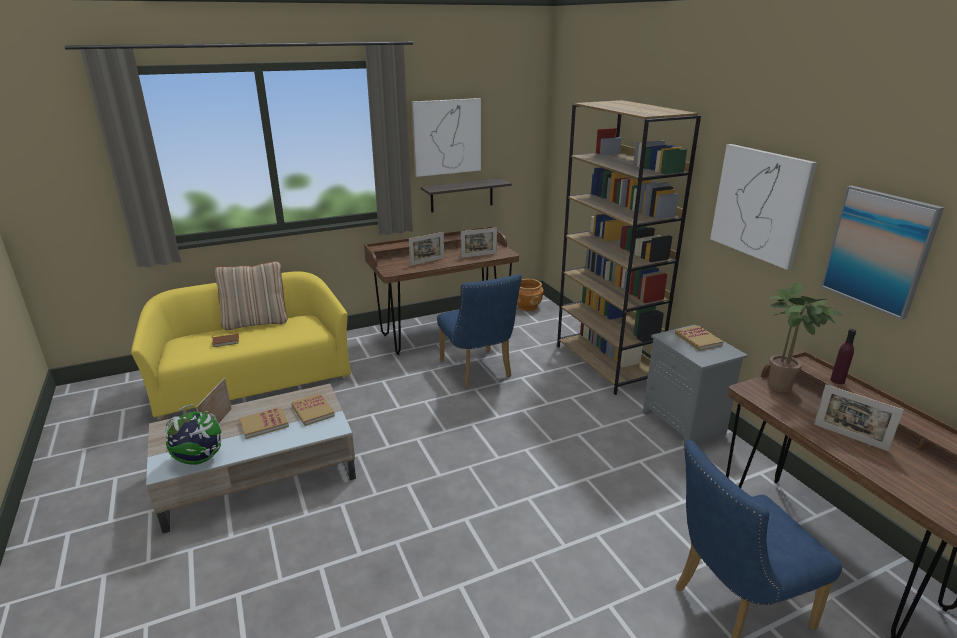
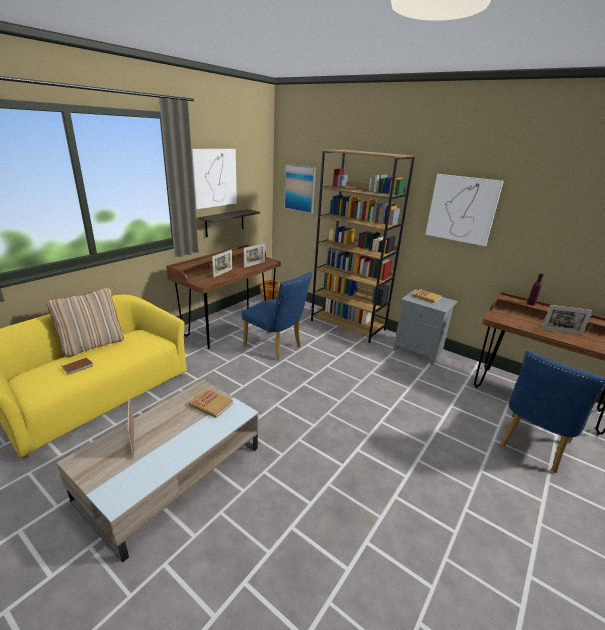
camera: 30 degrees left, 0 degrees up
(200, 459) = (146, 477): globe -> none
(264, 424) = (178, 427): book -> none
(783, 388) = (506, 314): potted plant -> none
(878, 250) = (546, 227): picture -> picture (300, 188)

